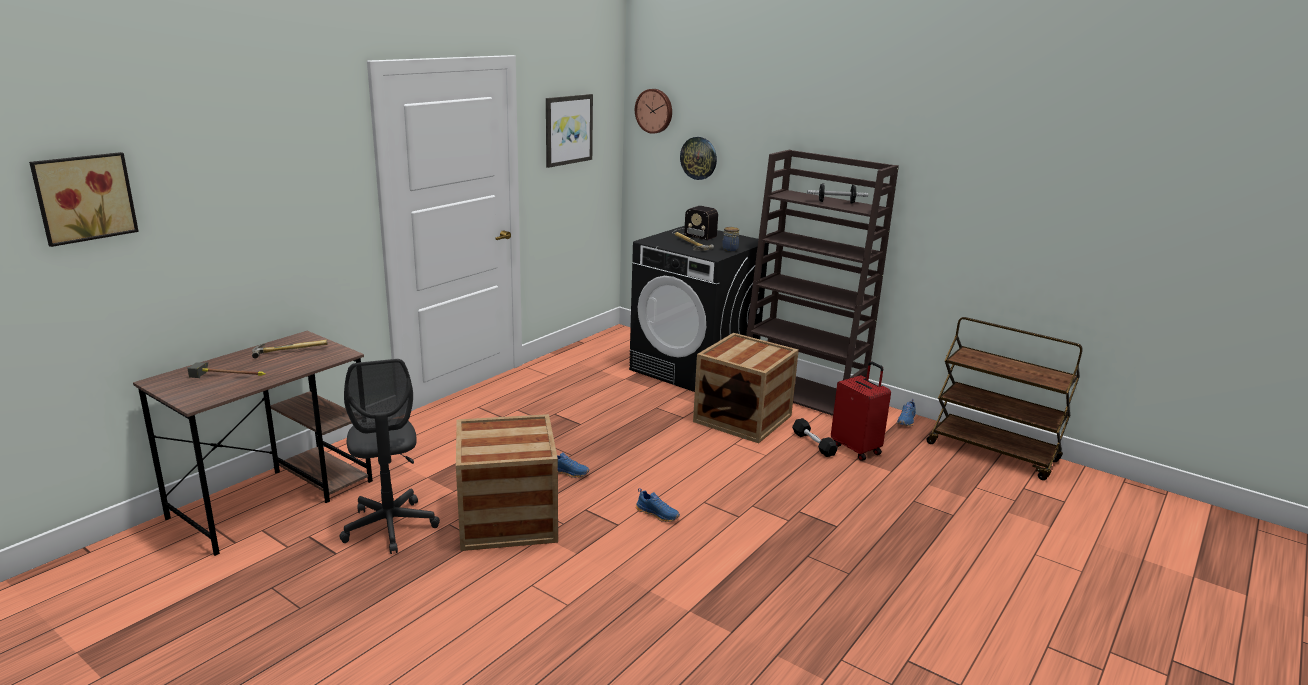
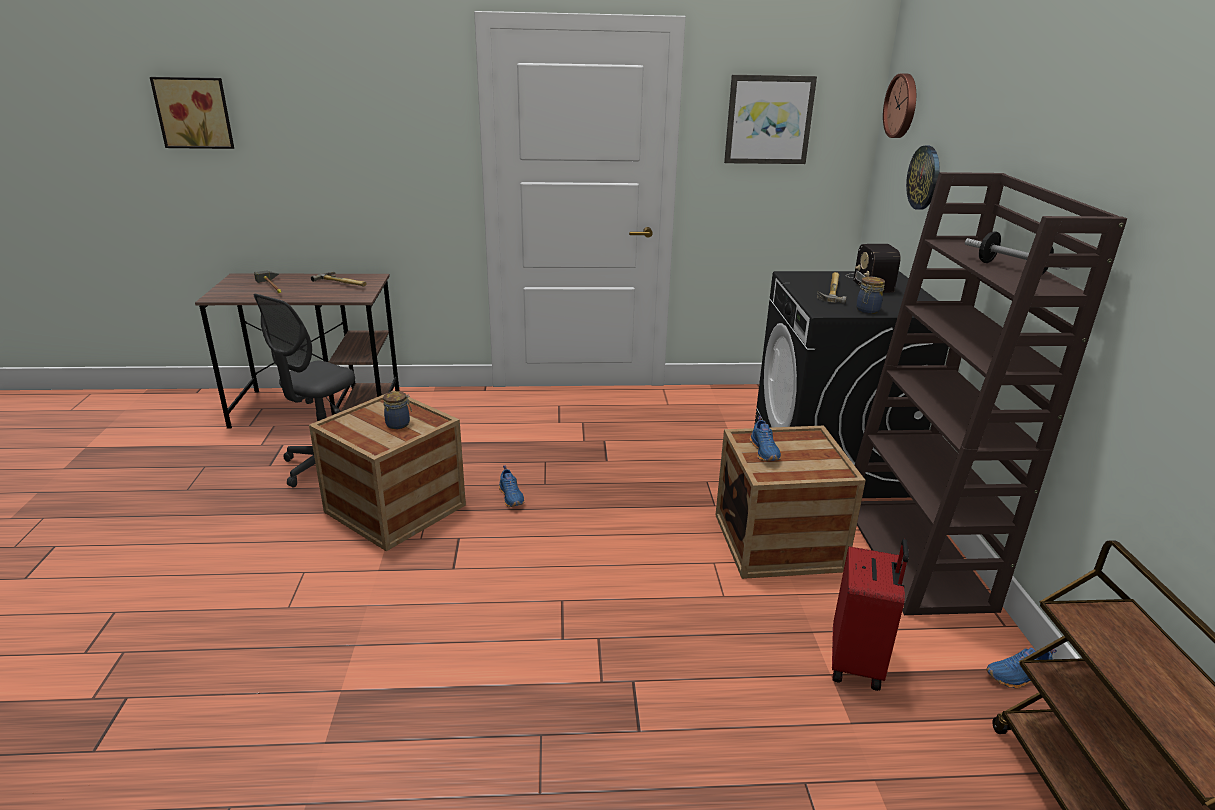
camera: 50 degrees right, 5 degrees up
(515, 435) = (399, 424): none -> jar
(658, 514) = (501, 582): blue shoe -> blue shoe (765, 451)
(813, 444) = (809, 620): black dumbbell -> none

